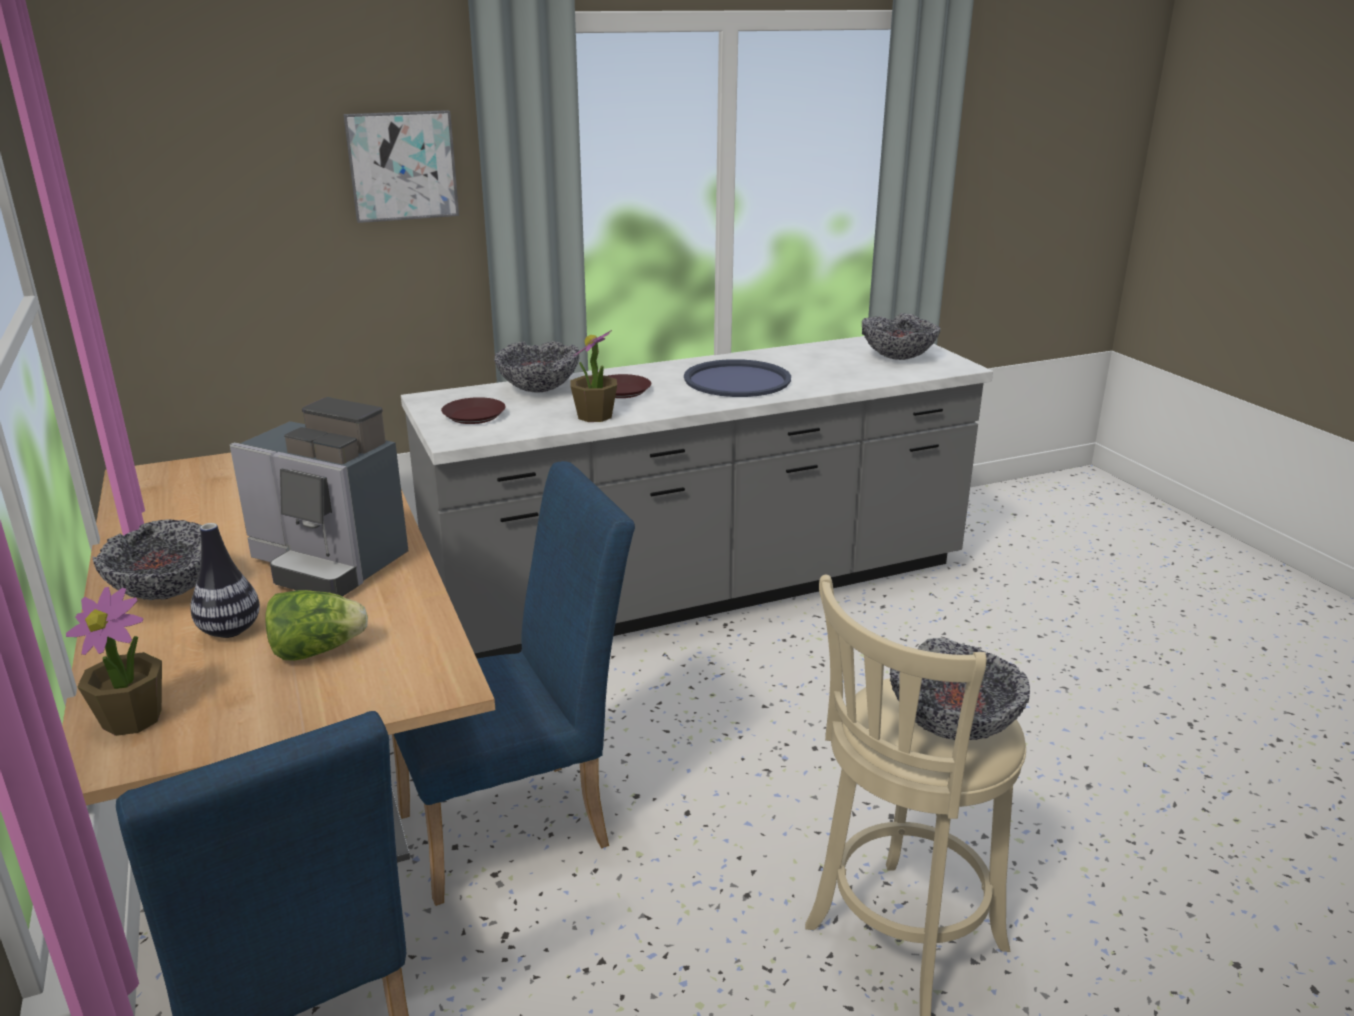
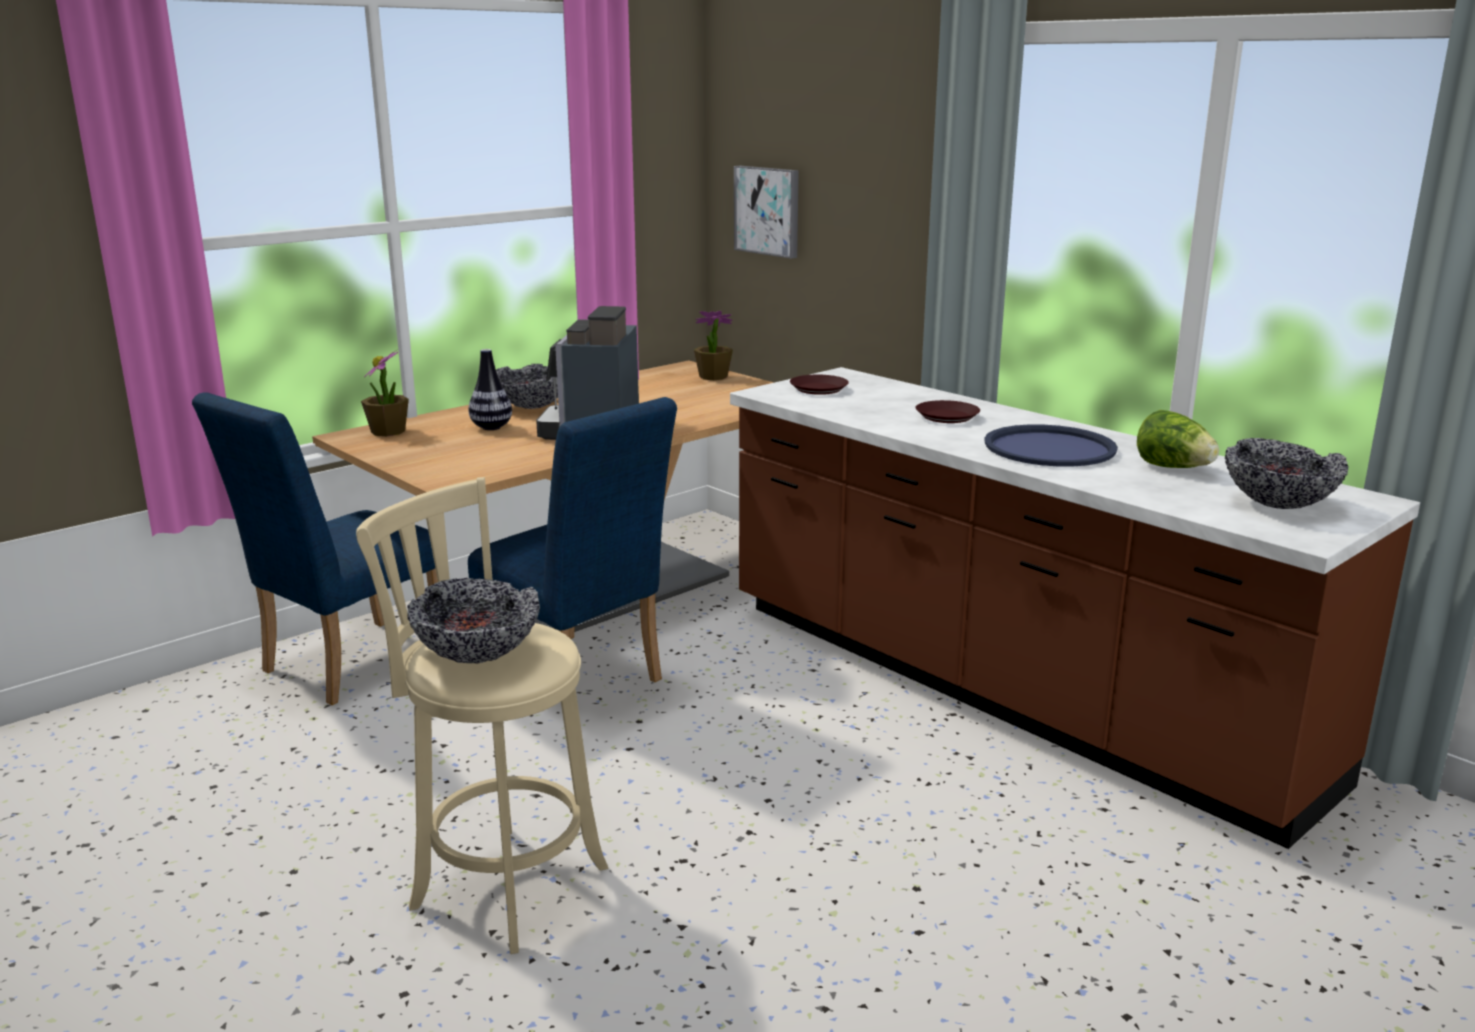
camera: 70 degrees right, 5 degrees down
(317, 651) = (476, 448): lettuce -> lettuce (1173, 468)
(402, 165) = (898, 164): picture -> picture (768, 211)
(538, 389) = (910, 395): bowl -> none
(594, 416) = (867, 418): potted plant -> potted plant (713, 377)
(703, 593) = (1003, 691): grey counter -> brown counter

